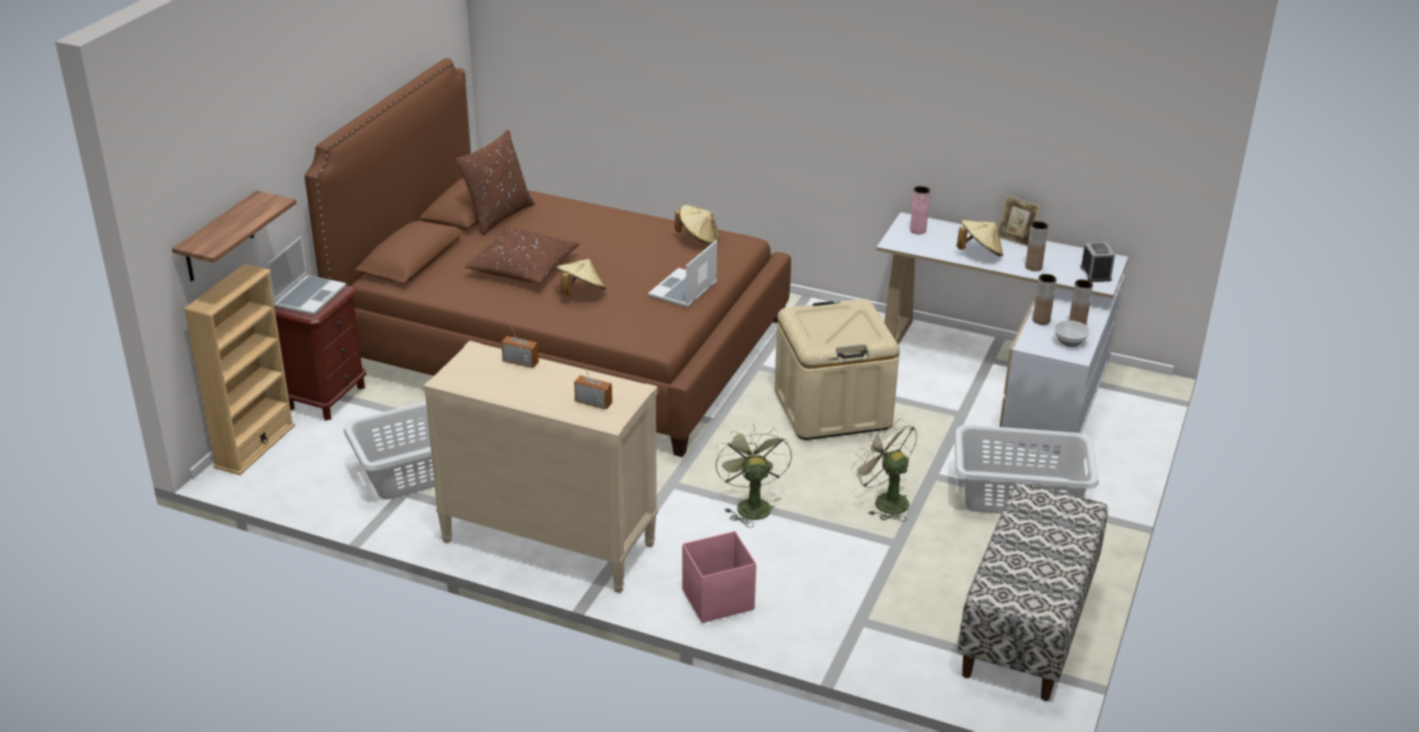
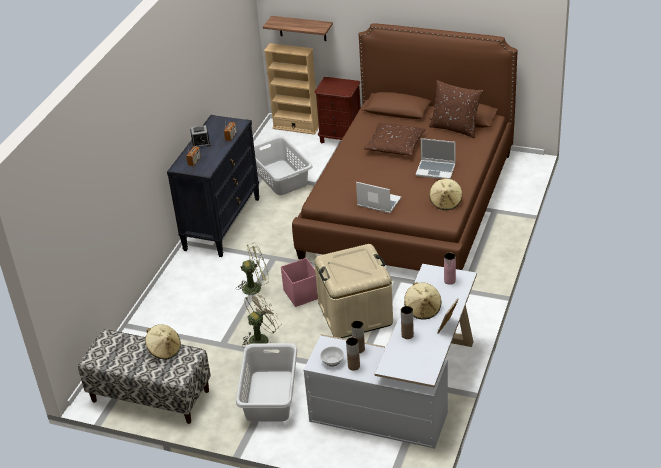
camera: 90 degrees right, 5 degrees up
(309, 296) = (338, 85): laptop -> laptop (436, 170)
(547, 543) = (222, 223): beige dresser -> black dresser
(580, 293) = (367, 167): beige hat -> beige hat (164, 350)
(716, 599) = (177, 282): pink storage box -> pink storage box (302, 294)
(1095, 273) = (403, 366): alarm clock -> alarm clock (201, 143)

